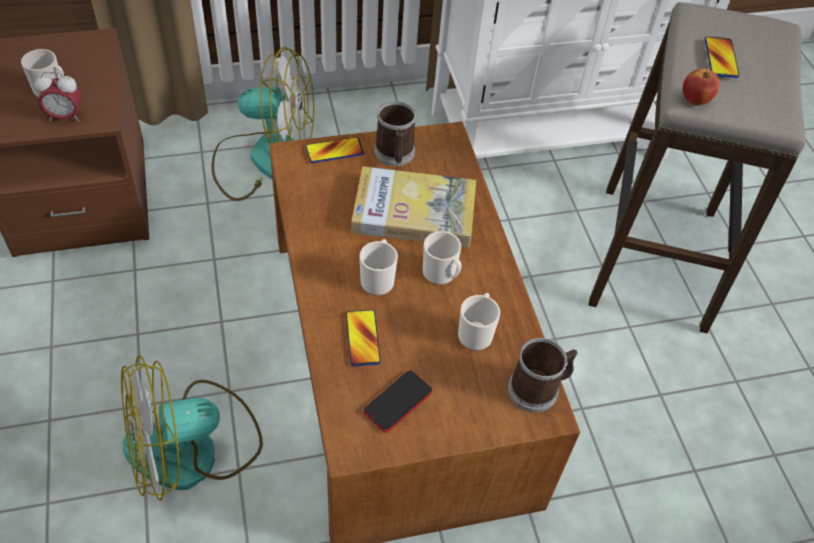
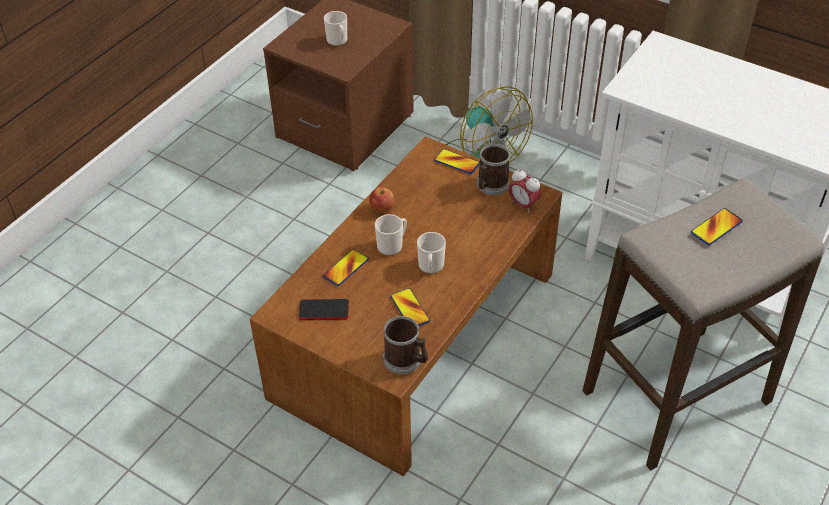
camera: 50 degrees right, 5 degrees down
(65, 117) = (328, 59): alarm clock -> alarm clock (523, 205)
(193, 448) = (256, 296): fan -> none
(414, 211) = (460, 223): book -> none
(476, 333) = (410, 309): mug -> phone
(695, 100) = (650, 239): apple -> apple (382, 208)

